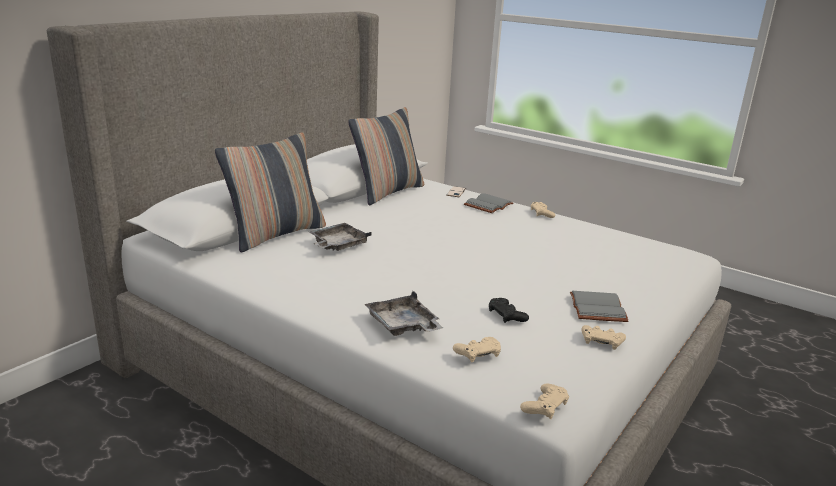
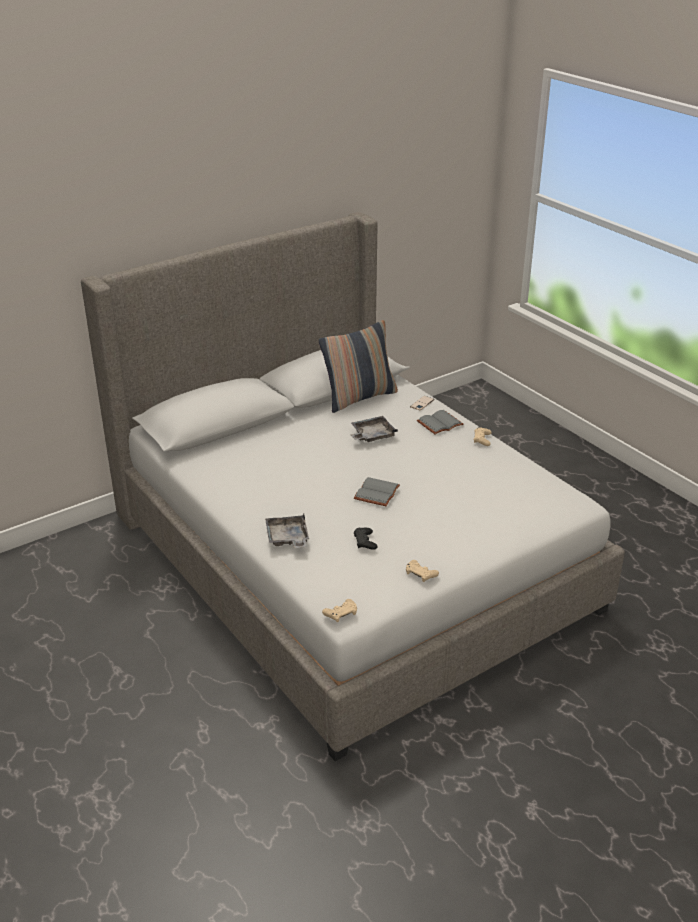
camera: 20 degrees right, 10 degrees up
(276, 234) = (241, 438): pillow -> none
(338, 245) = (283, 456): grey tray -> grey tray (372, 435)
(478, 353) = (322, 569): beige game controller -> none
(599, 309) = (444, 546): grey book -> grey book (377, 493)

